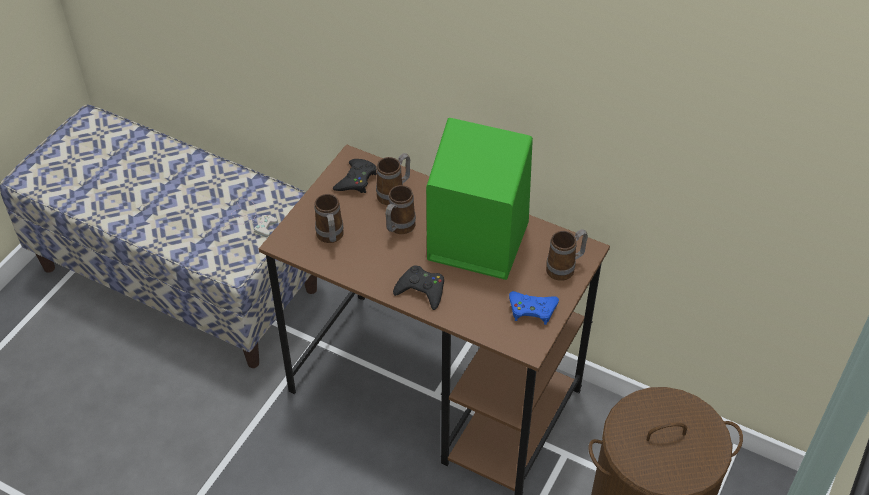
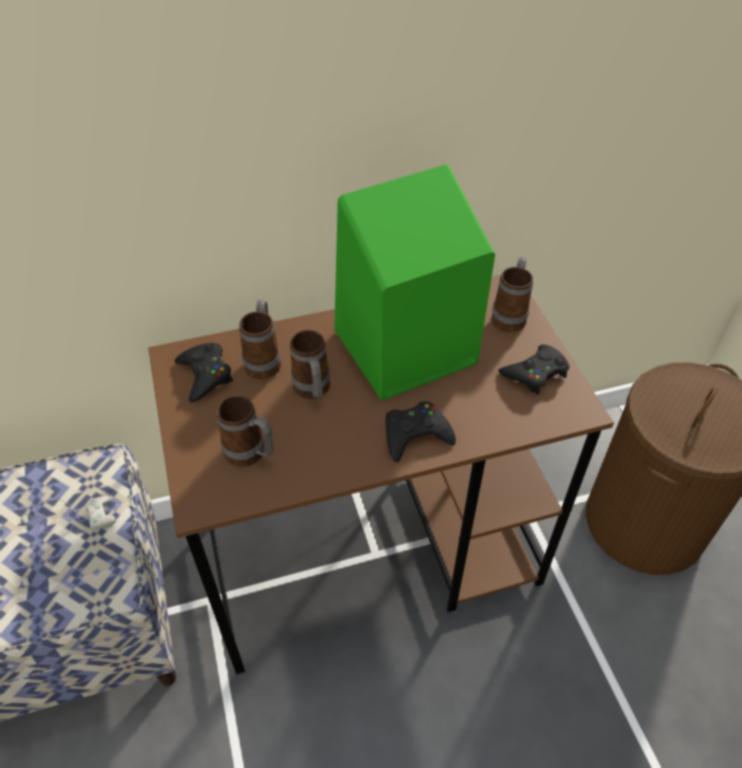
camera: 45 degrees left, 0 degrees up
(532, 309) = (535, 373): blue game controller -> black game controller

